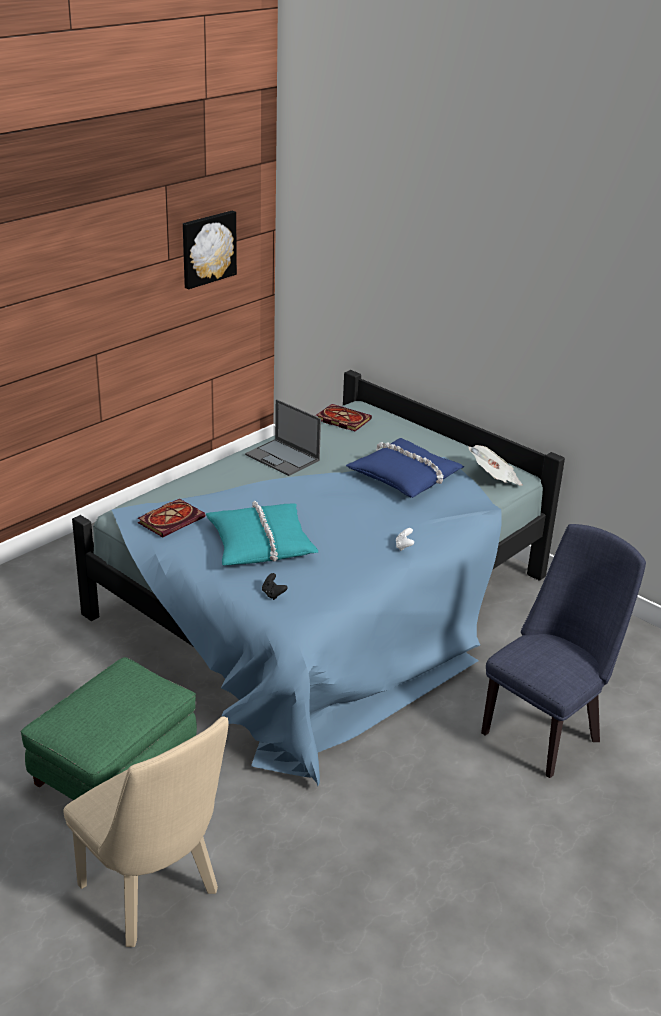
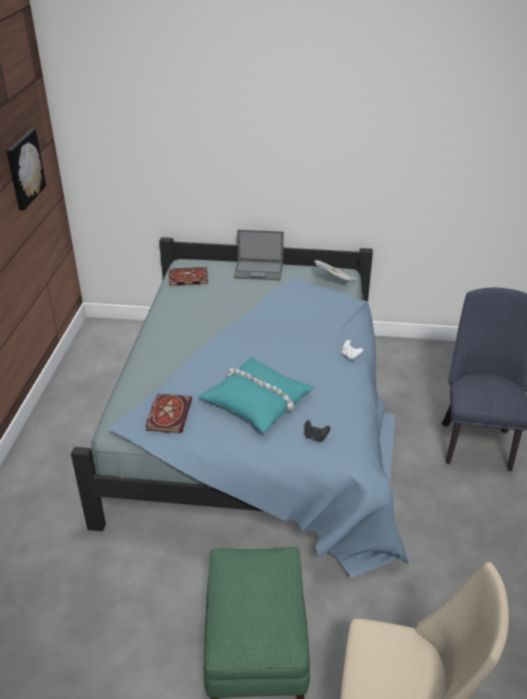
camera: 35 degrees left, 5 degrees up
(283, 458) = (183, 325): laptop -> laptop (259, 270)
(405, 476) = (284, 303): blue pillow -> none

